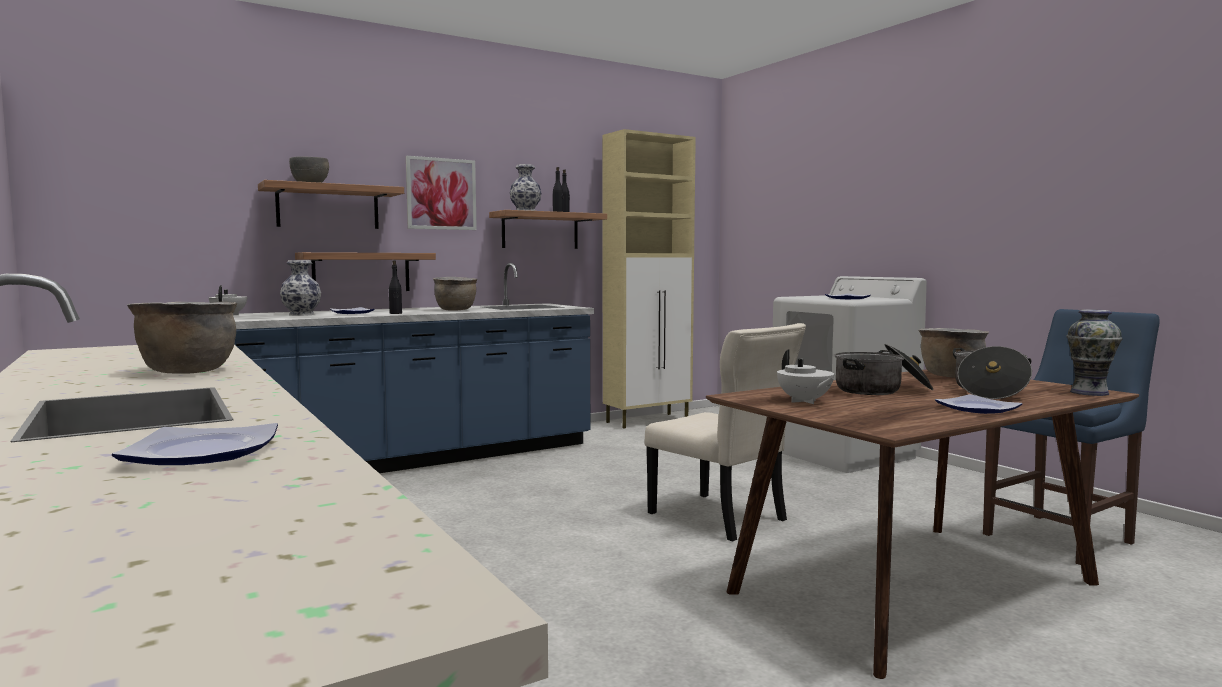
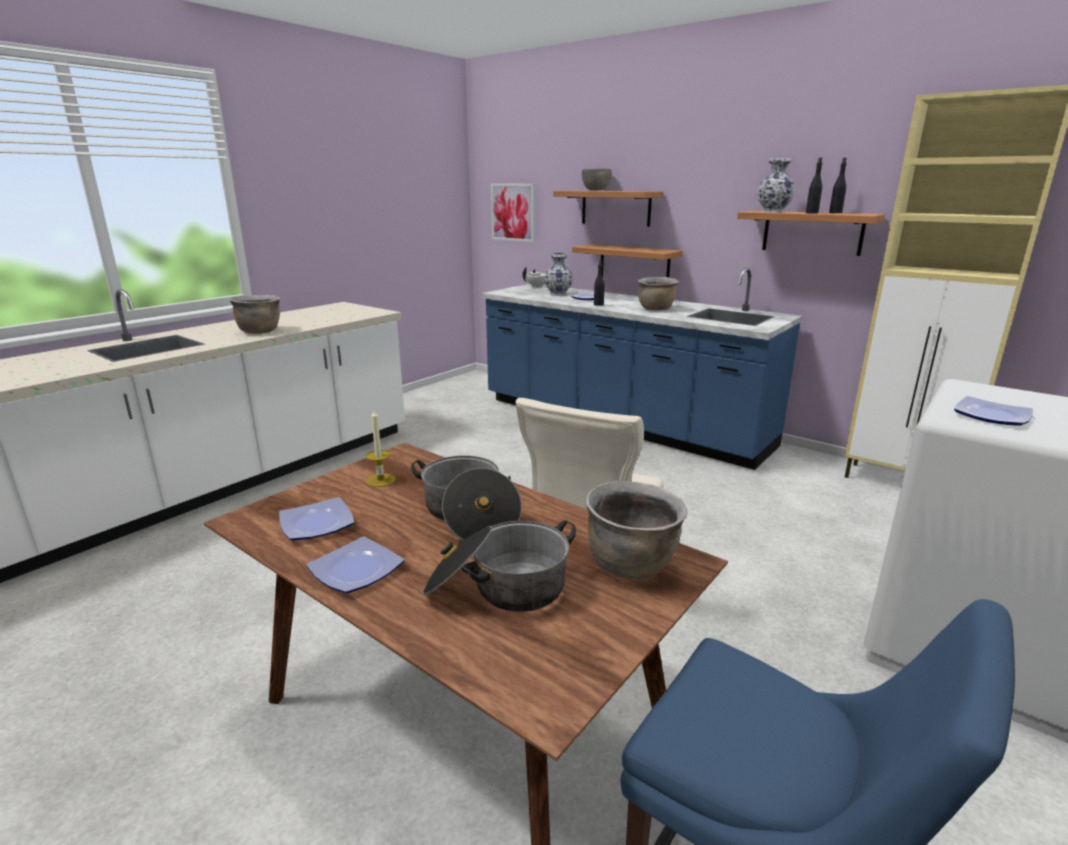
camera: 70 degrees right, 15 degrees up
(206, 452) = (42, 371): plate -> plate (318, 524)
(441, 194) = (707, 193): picture -> picture (513, 212)
(804, 401) = (380, 480): white teapot -> candle
(1089, 392) = (531, 687): vase -> none

